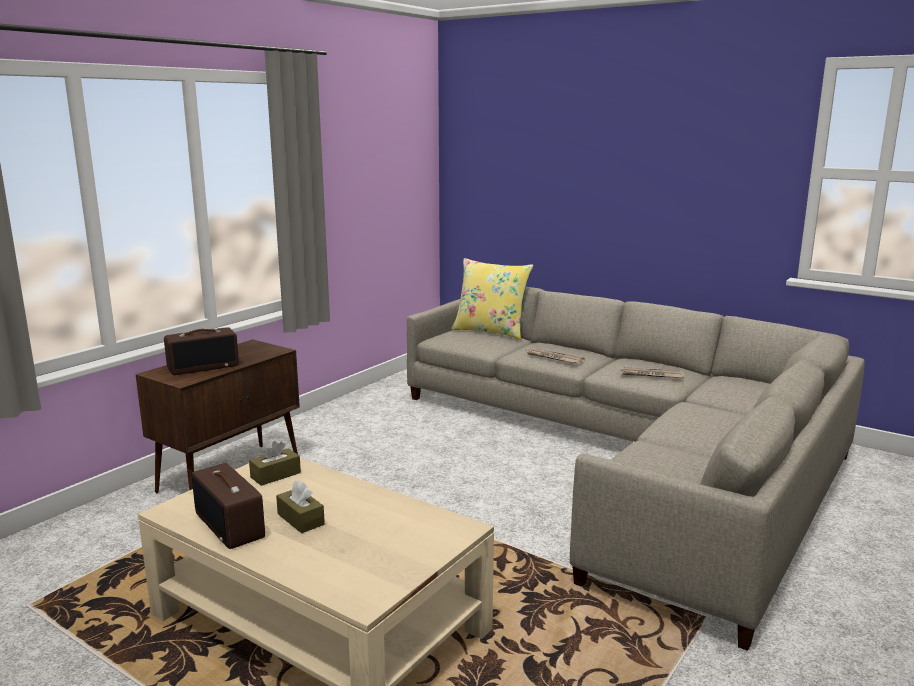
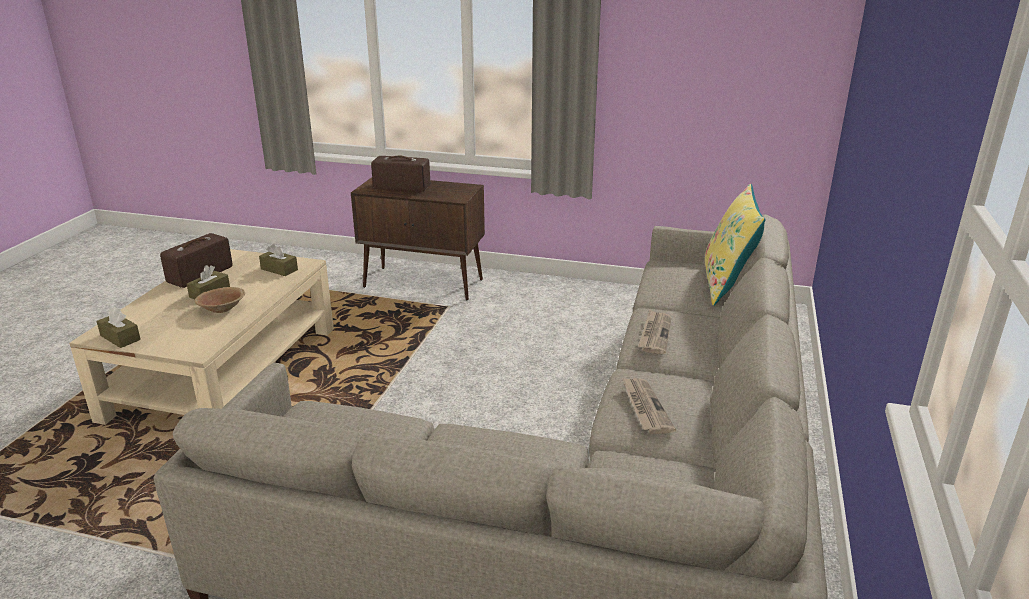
camera: 70 degrees right, 10 degrees up
(203, 367) = (401, 187): radio -> radio turned 150 degrees clockwise
(359, 512) = (222, 309): none -> brown bowl
(385, 582) = (120, 338): none -> brown tissue box

